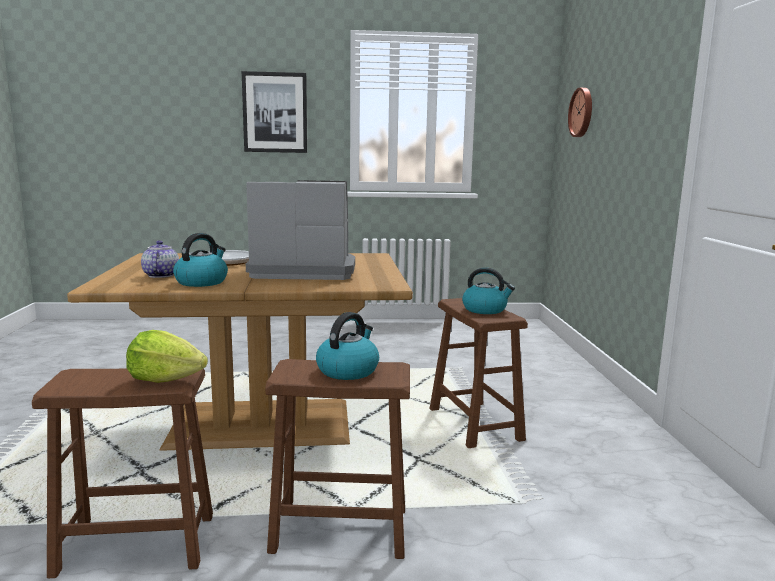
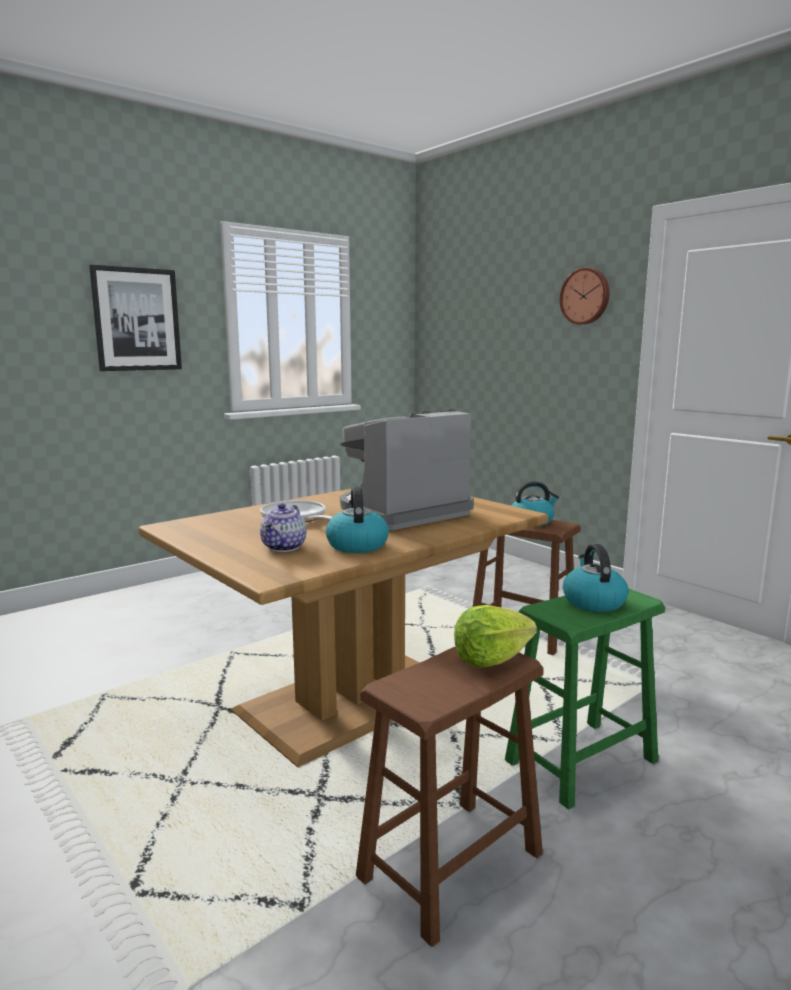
camera: 35 degrees left, 0 degrees up
(160, 275) = (284, 547): teapot -> teapot turned 120 degrees counterclockwise
(340, 529) = (581, 762): brown stool -> green stool
(582, 112) = (469, 322): wall clock -> wall clock (585, 296)

